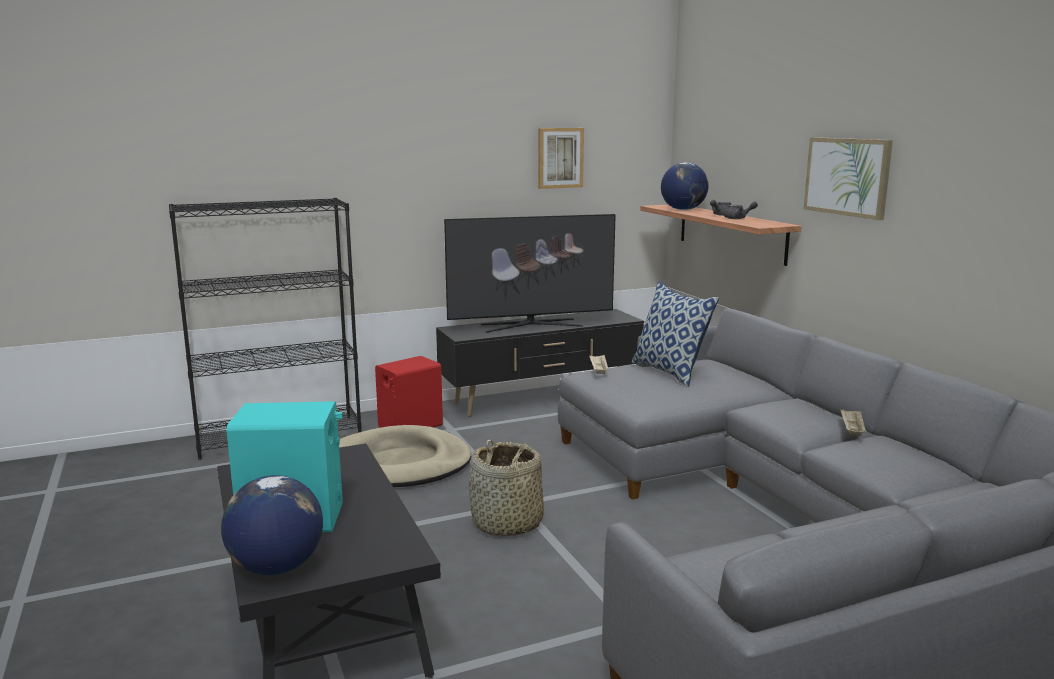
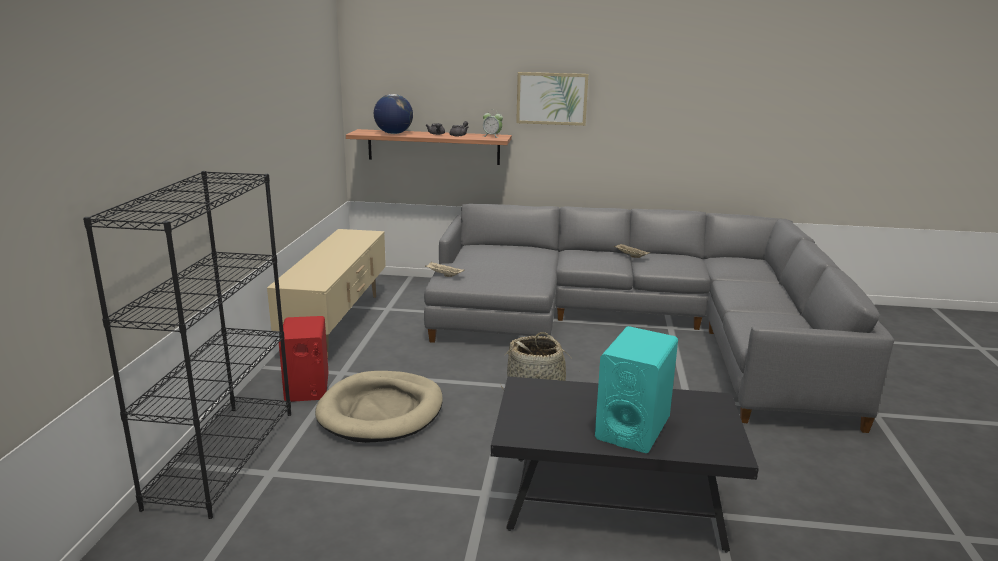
camera: 60 degrees left, 5 degrees up
(276, 567) = (710, 446): globe -> none
(530, 325) = (330, 259): television -> none
(542, 399) = (337, 324): black tv stand -> beige tv stand
(560, 158) = (301, 99): picture -> none
(670, 372) = (486, 259): pillow -> none
(767, 223) = (492, 136): none -> alarm clock

